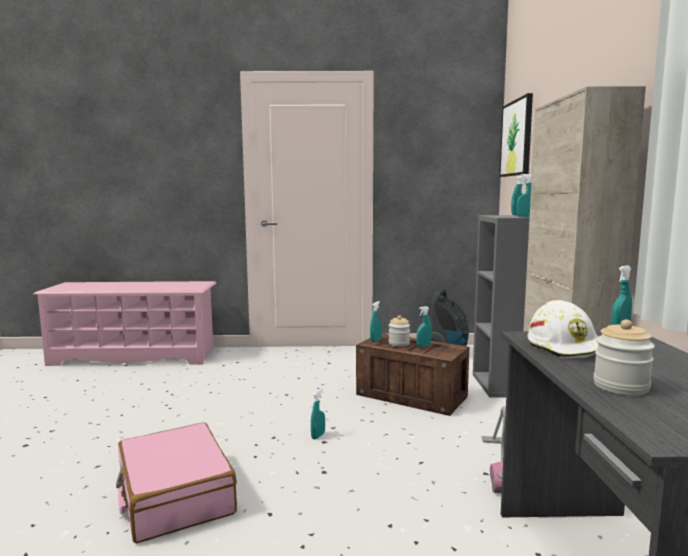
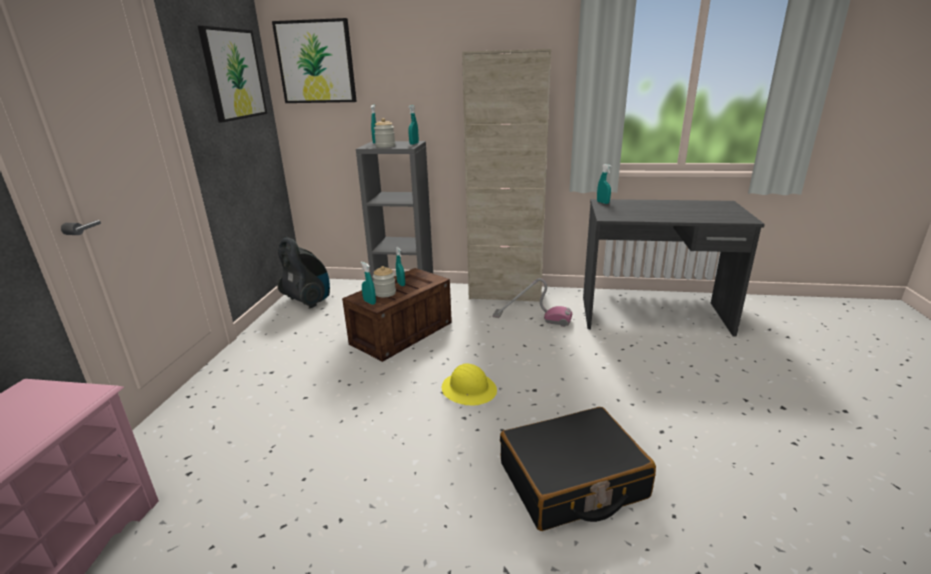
camera: 80 degrees left, 15 degrees up
(175, 495) = (572, 481): pink suitcase -> black suitcase
(318, 436) = (469, 390): turquoise spray bottle -> yellow hard hat
(446, 151) = (233, 74): none -> picture
(565, 347) = (631, 214): white hard hat -> none
(620, 386) = (691, 215): jar -> jar (385, 146)

